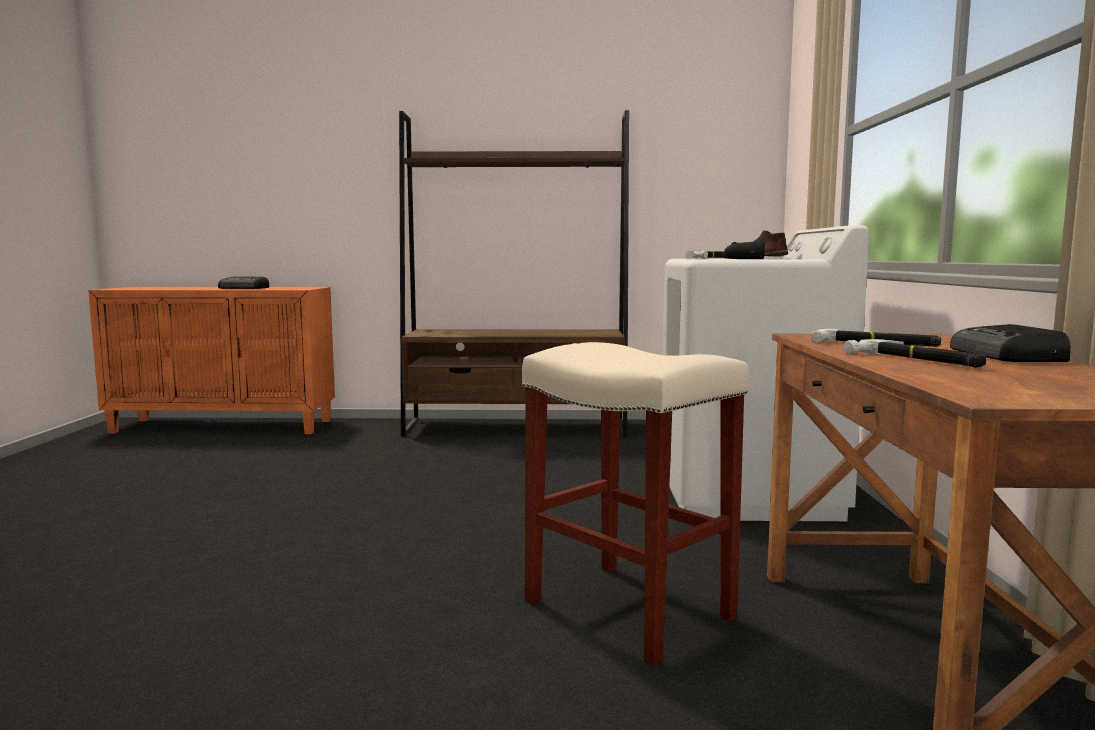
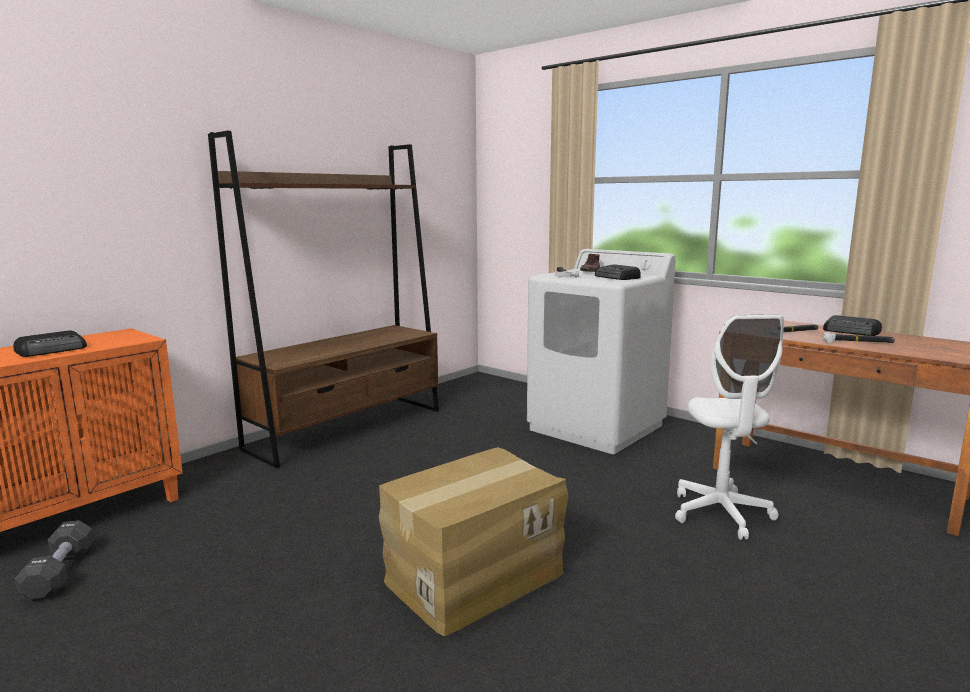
camera: 50 degrees left, 5 degrees up
(182, 446) = (60, 574): none -> black dumbbell
(298, 536) = (473, 576): none -> cardboard box
(625, 609) = (721, 513): beige stool -> white office chair

